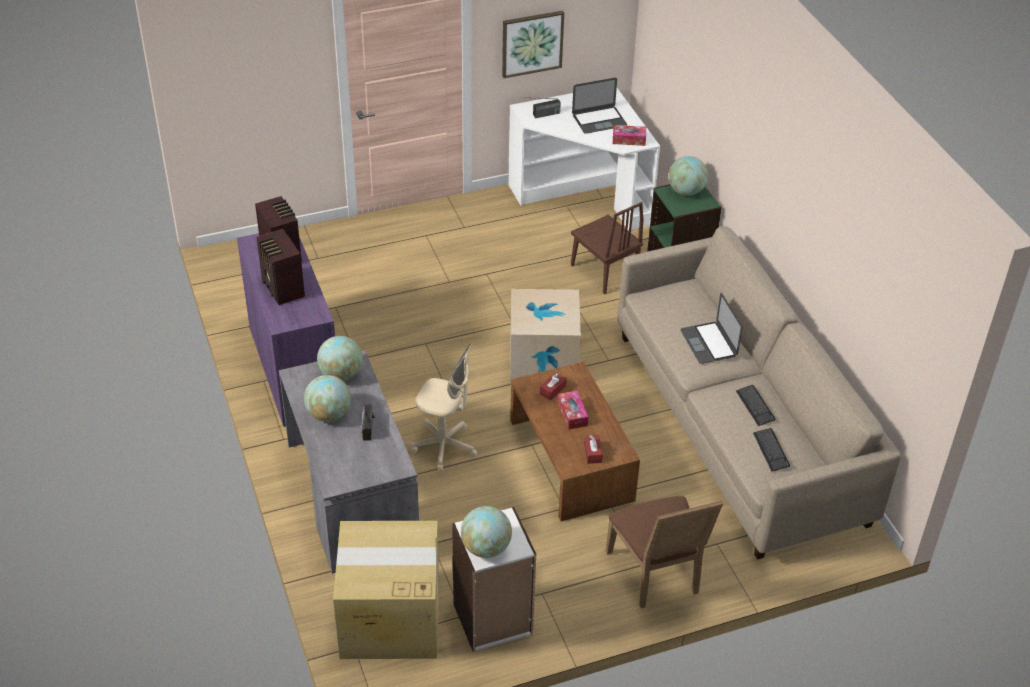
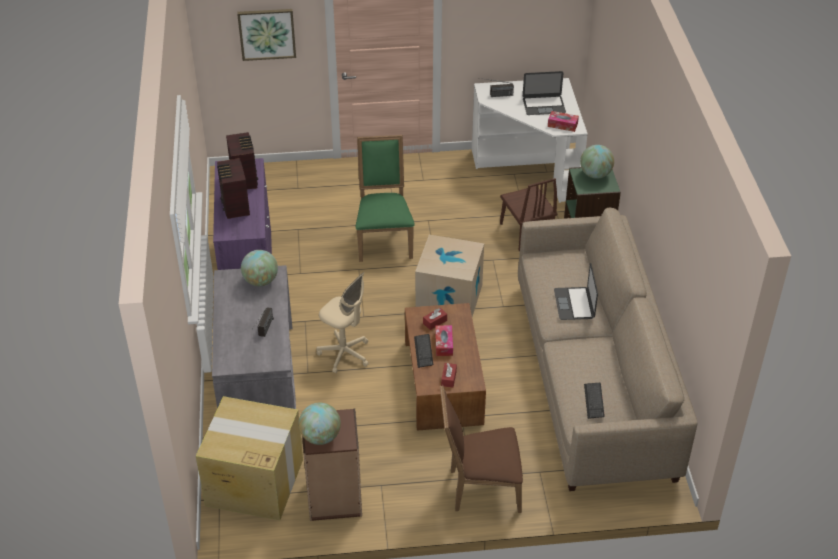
camera: 15 degrees right, 0 degrees up
(329, 414) = (239, 311): globe -> none
(443, 304) = (384, 239): none -> green chair
(493, 620) = (334, 499): white bookcase -> brown bookcase
(532, 43) = (494, 34): picture -> picture (267, 34)
(657, 575) = (480, 488): brown chair -> brown chair turned 90 degrees clockwise
(755, 406) = (594, 362): keyboard -> keyboard (423, 351)

